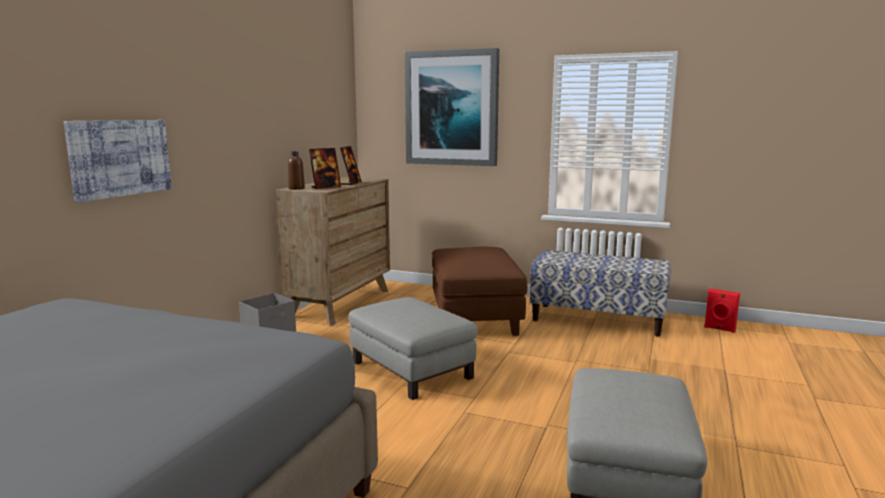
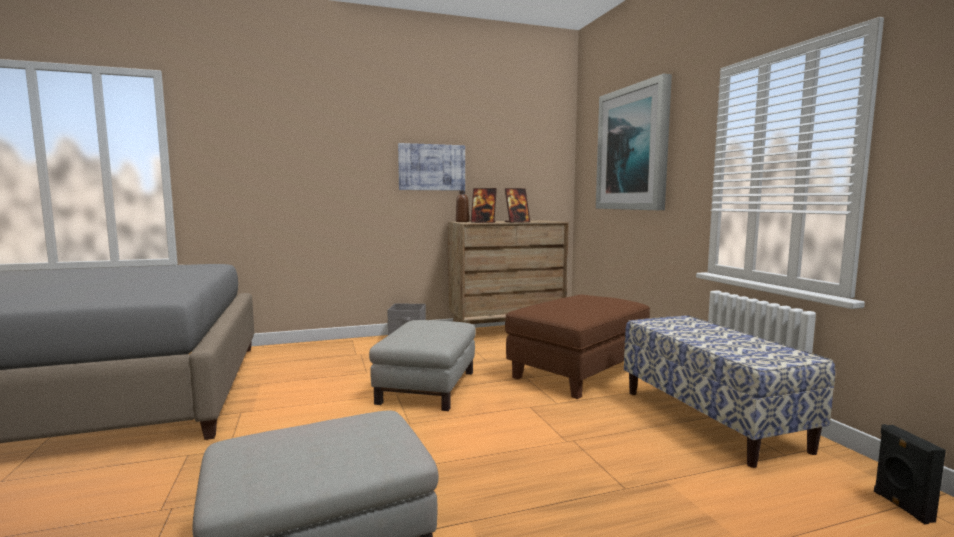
camera: 50 degrees right, 5 degrees down
(120, 158) = (296, 184): picture -> picture (432, 167)
(719, 329) = (901, 506): red speaker -> black speaker

